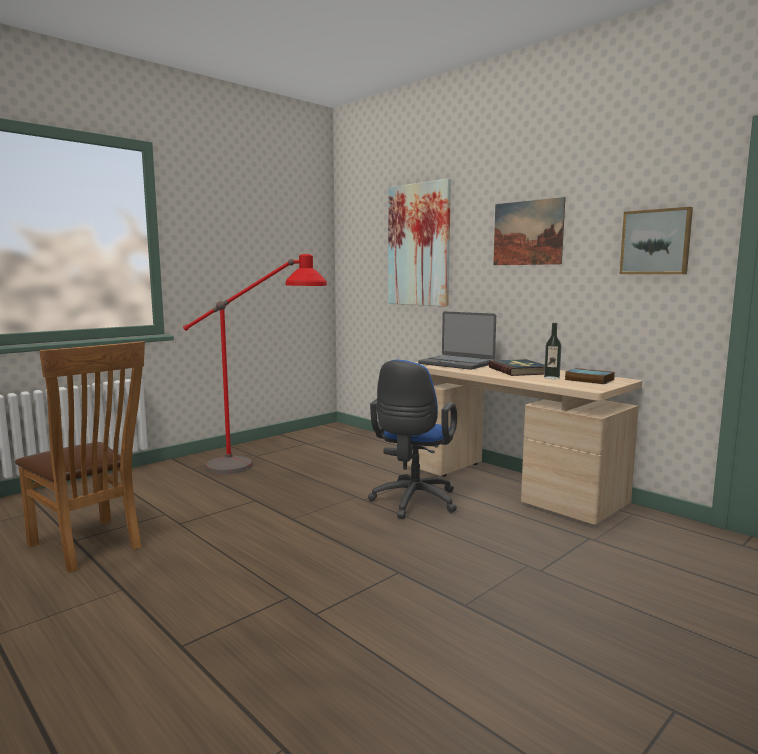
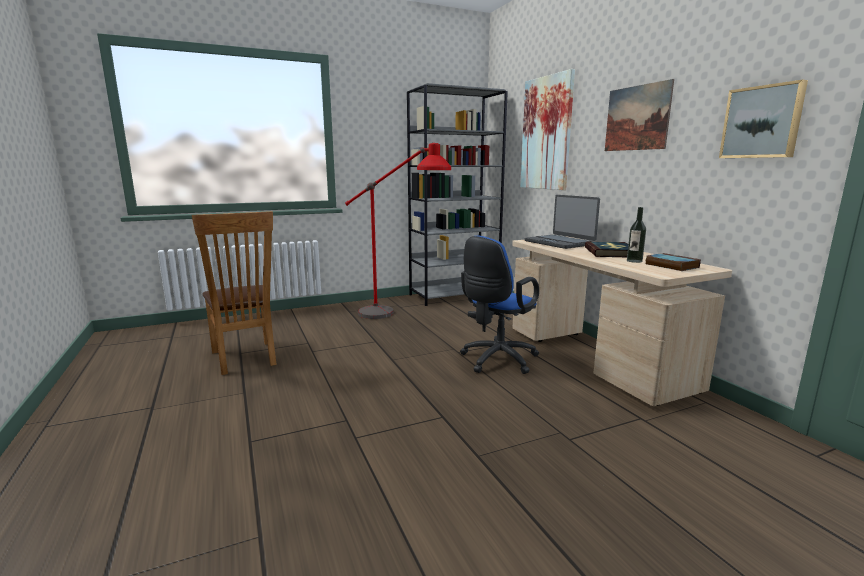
camera: 20 degrees right, 5 degrees up
(312, 435) = (454, 295): none -> grey bookcase

